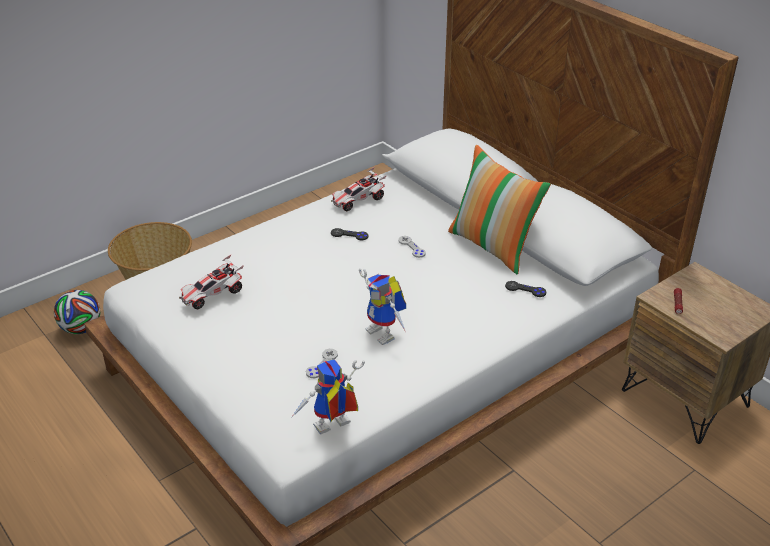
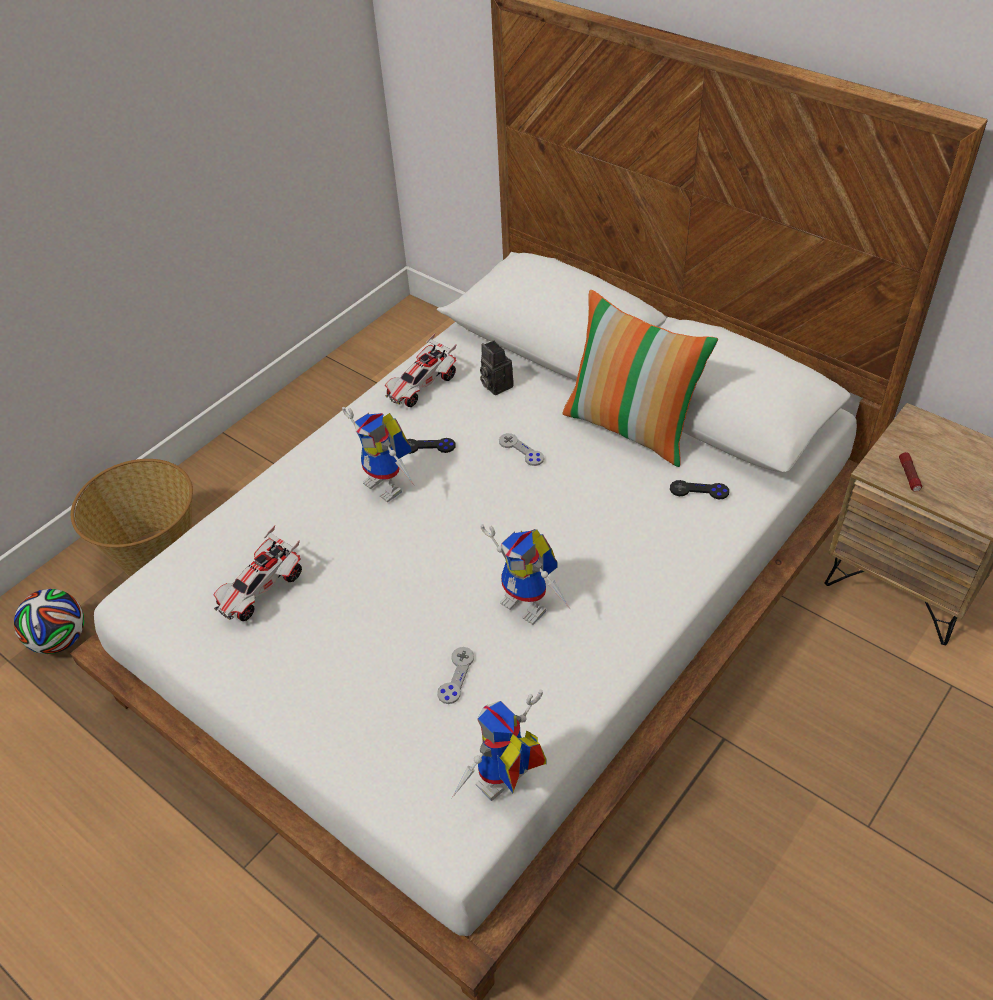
camera: 10 degrees left, 10 degrees up
(316, 252) = (390, 485): none -> toy robot
(408, 207) = (495, 385): none -> camera

